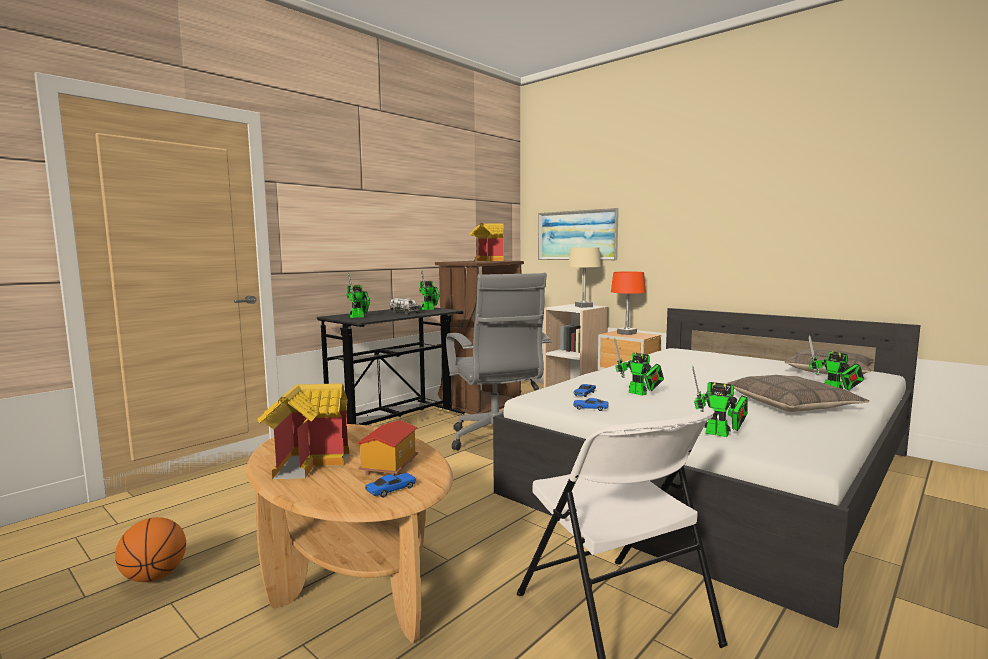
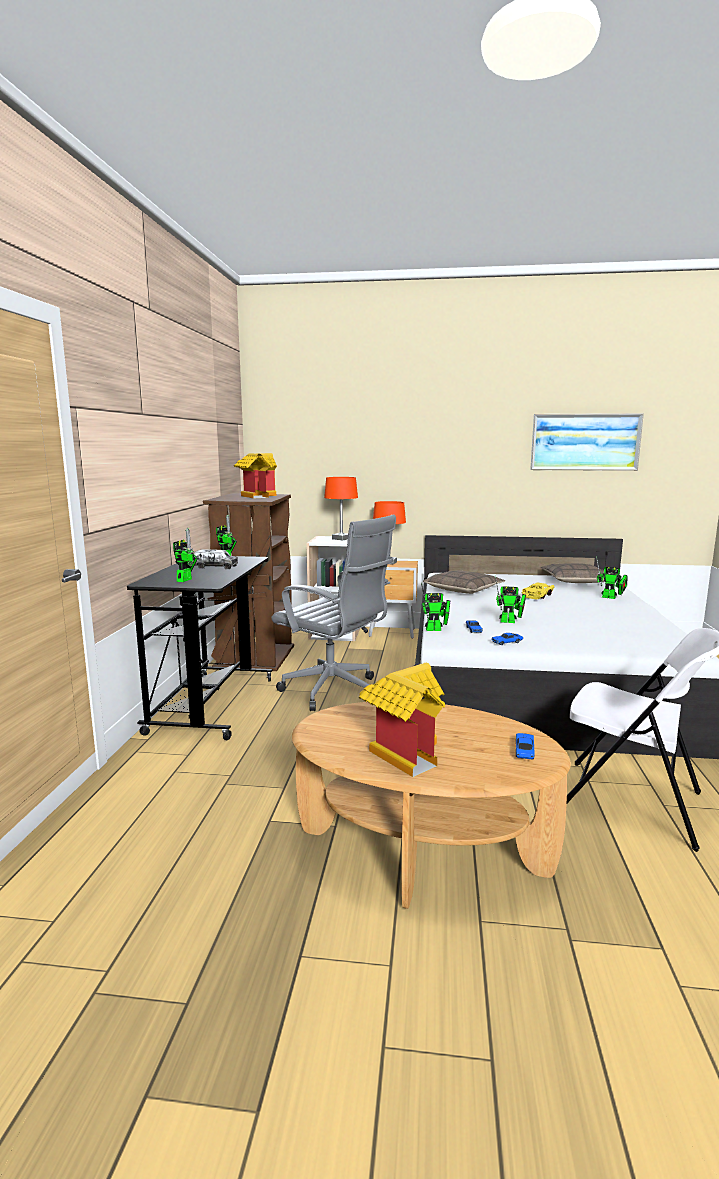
camera: 35 degrees left, 5 degrees up
(154, 576) = (231, 945): basketball -> none
(389, 467) = (475, 734): toy house -> none
(577, 235) = (320, 463): picture -> picture (585, 442)
(583, 306) = (341, 539): beige table lamp -> orange table lamp
(721, 434) = (624, 645): toy robot -> toy robot (436, 629)
(736, 378) = (538, 596): none -> yellow toy car
(792, 405) = (611, 613): pillow -> pillow (463, 589)

